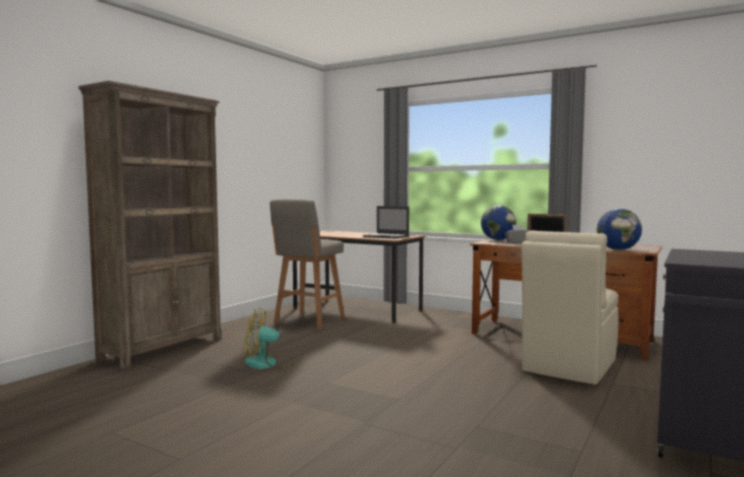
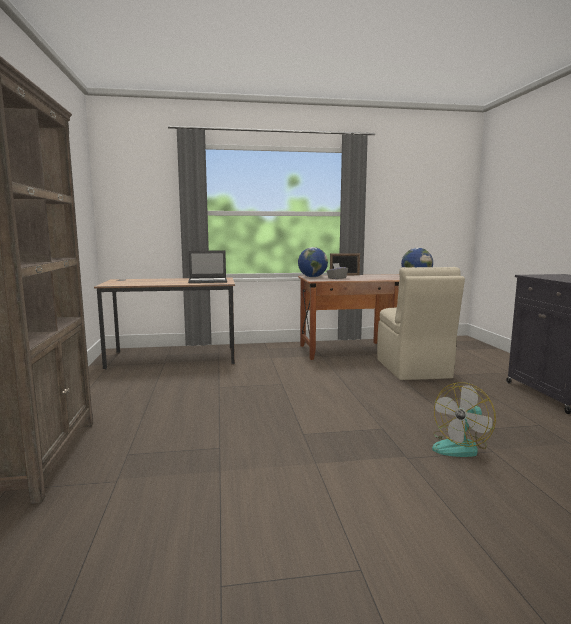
camera: 40 degrees left, 5 degrees up
(268, 363) = (210, 434): fan -> fan (460, 446)
(308, 321) = (152, 380): grey stool -> none

